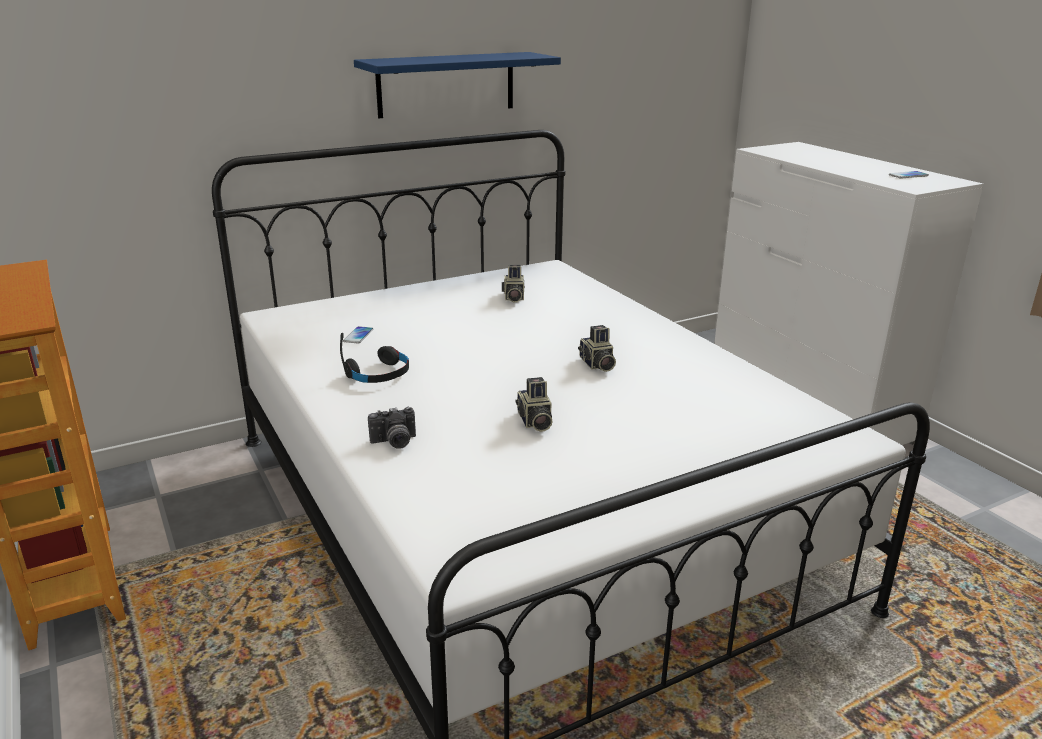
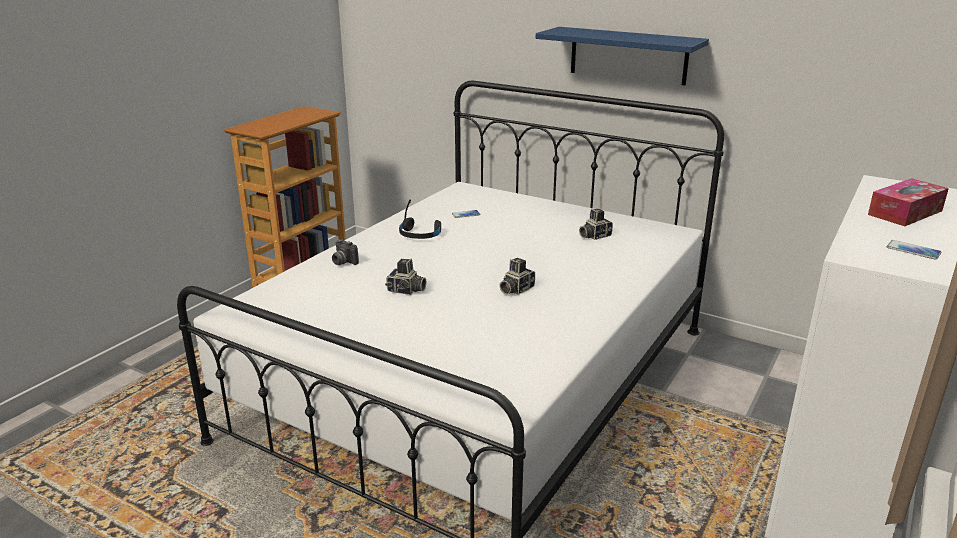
camera: 60 degrees right, 0 degrees up
(534, 422) = (406, 290): camera -> camera turned 120 degrees counterclockwise
(831, 160) = (905, 213): none -> tissue box

